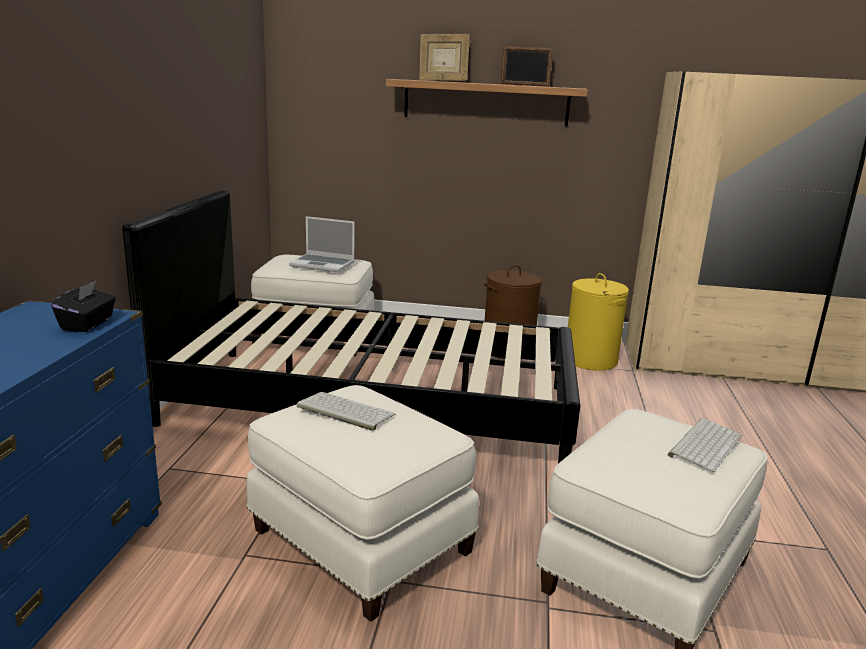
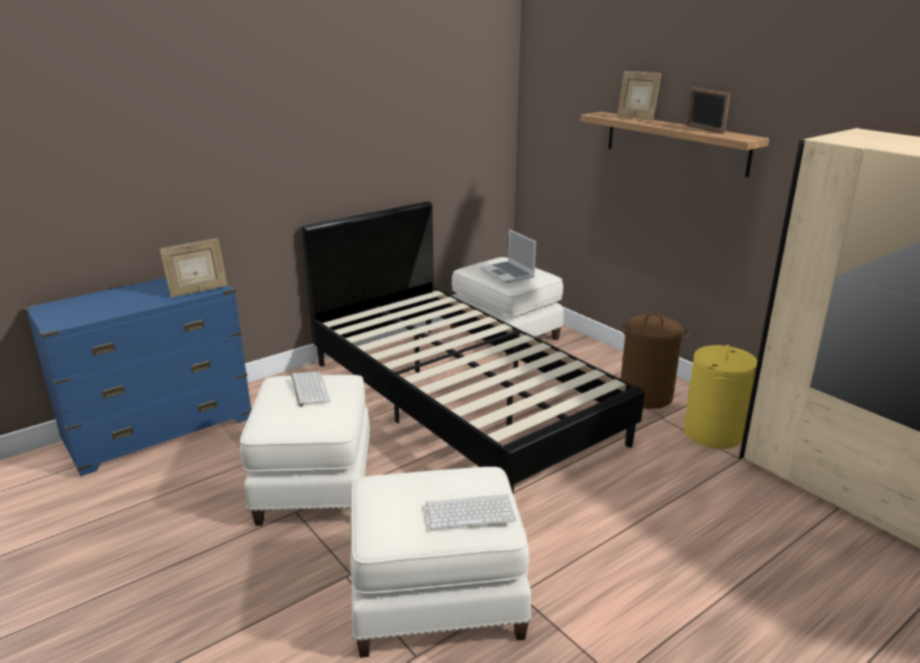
camera: 45 degrees right, 5 degrees up
(88, 324) = (198, 291): black tissue box -> picture frame

